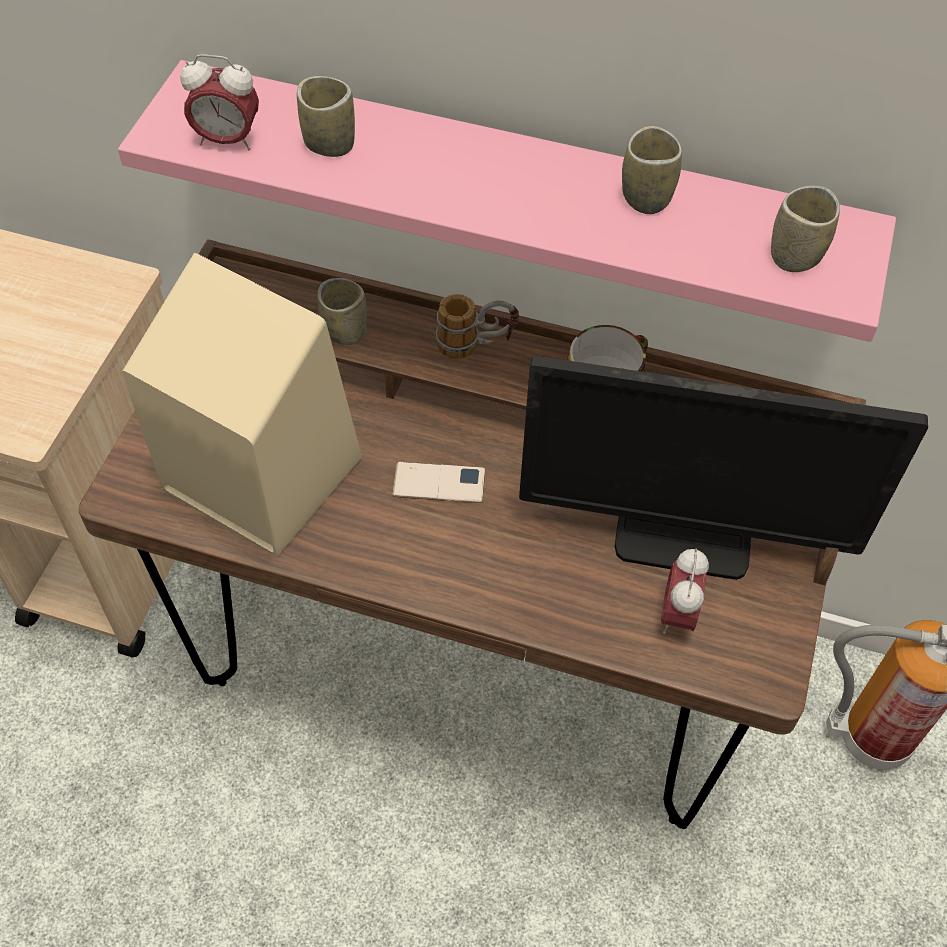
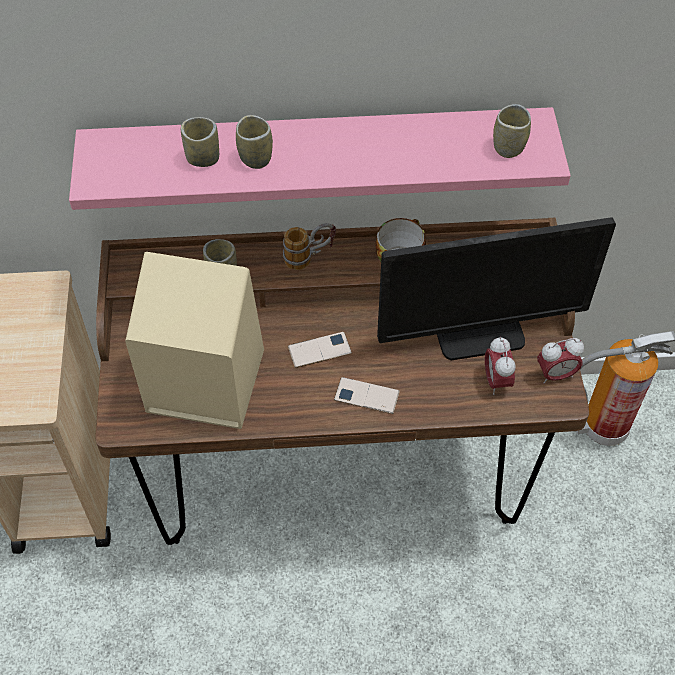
camera: 20 degrees left, 0 degrees up
(227, 140) = (137, 174): alarm clock -> alarm clock (555, 374)
(475, 571) = (366, 396): none -> phone
(646, 197) = (409, 136): cup -> cup (255, 158)

